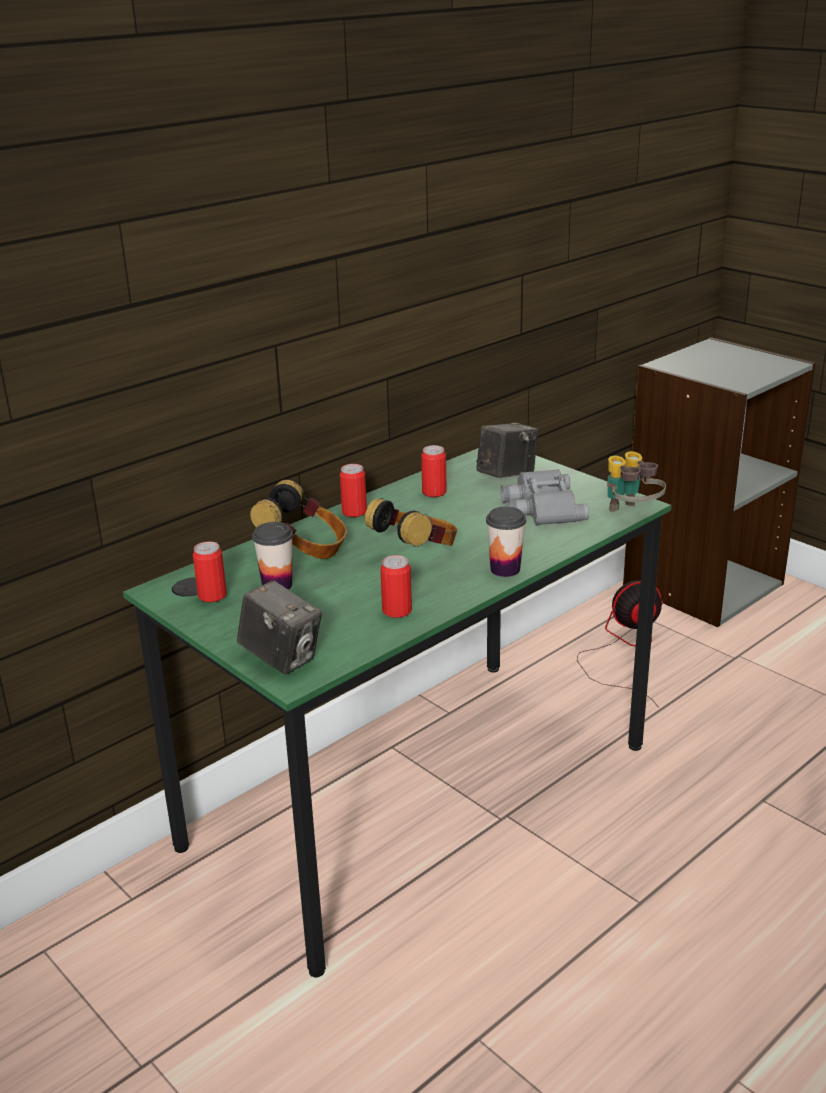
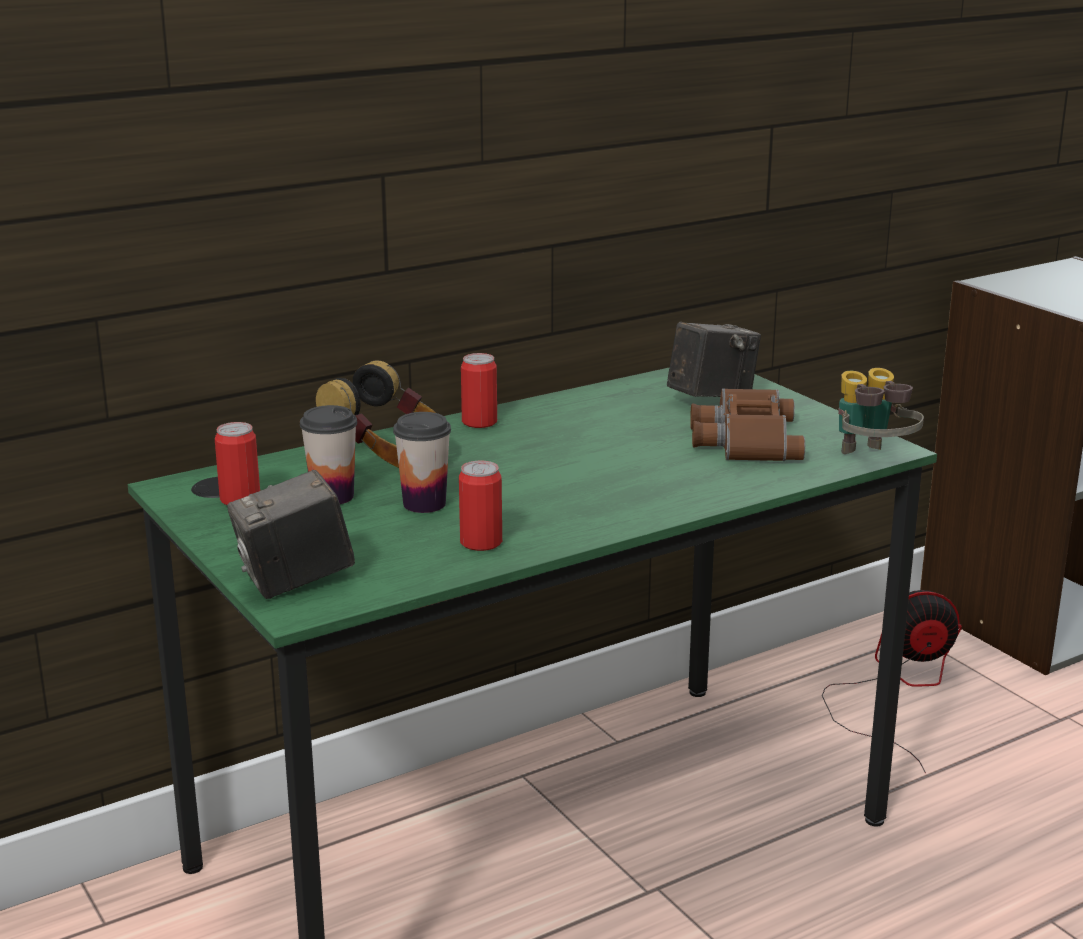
camera: 10 degrees right, 5 degrees down
(281, 658) = (295, 581): camera -> camera turned 105 degrees clockwise
(417, 553) = (542, 478): headphones -> none
(434, 492) = (600, 409): can -> none
(505, 569) = (657, 508): cup -> cup (424, 504)
(540, 507) = (743, 439): grey binoculars -> brown binoculars

